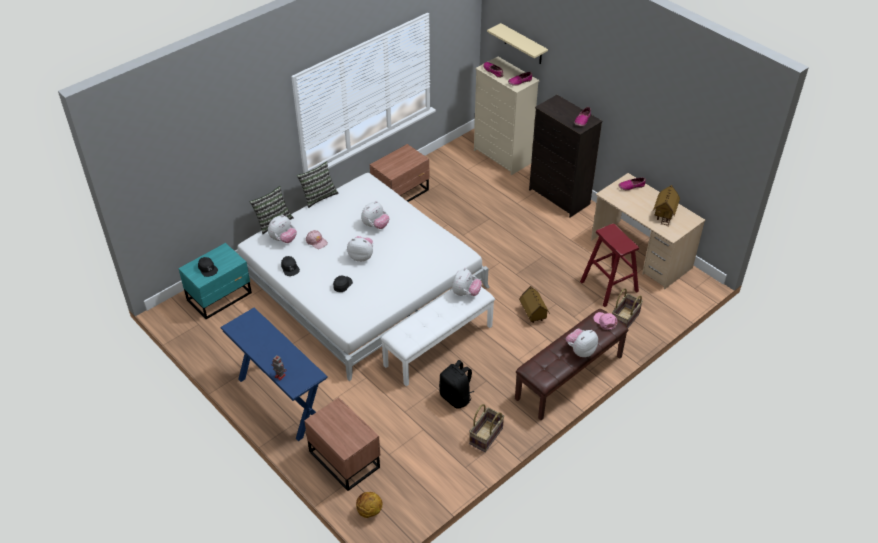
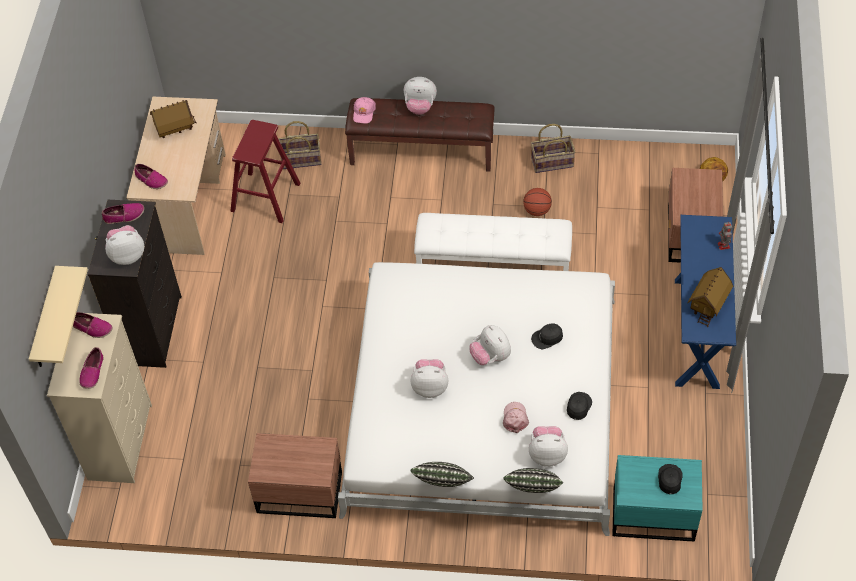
camera: 130 degrees left, 10 degrees up
(456, 397) = (537, 210): black backpack -> basketball
(465, 293) = (442, 233): plush toy -> plush toy (127, 255)
(533, 314) = (370, 228): toy house -> toy house (708, 305)

